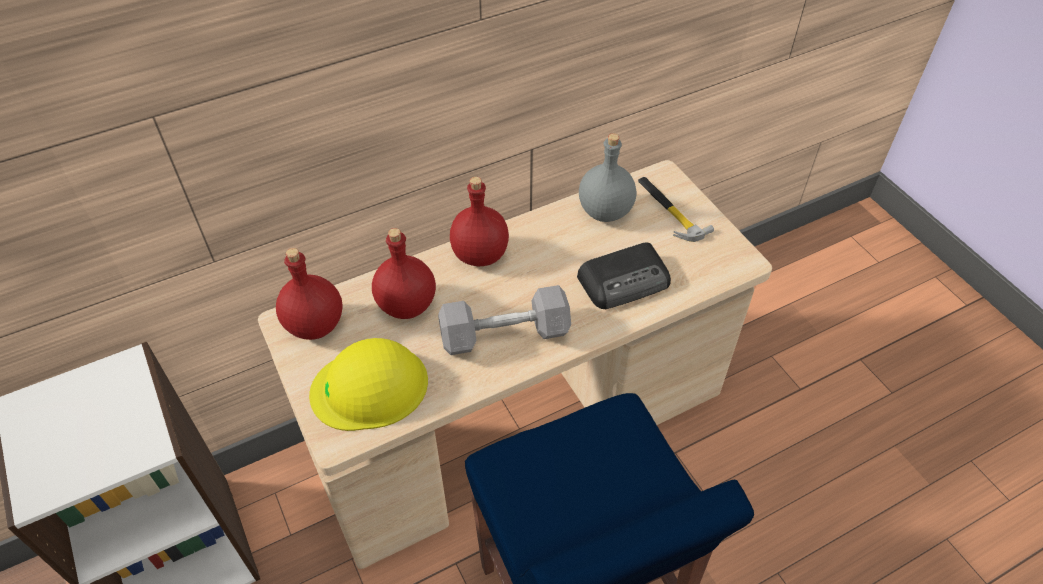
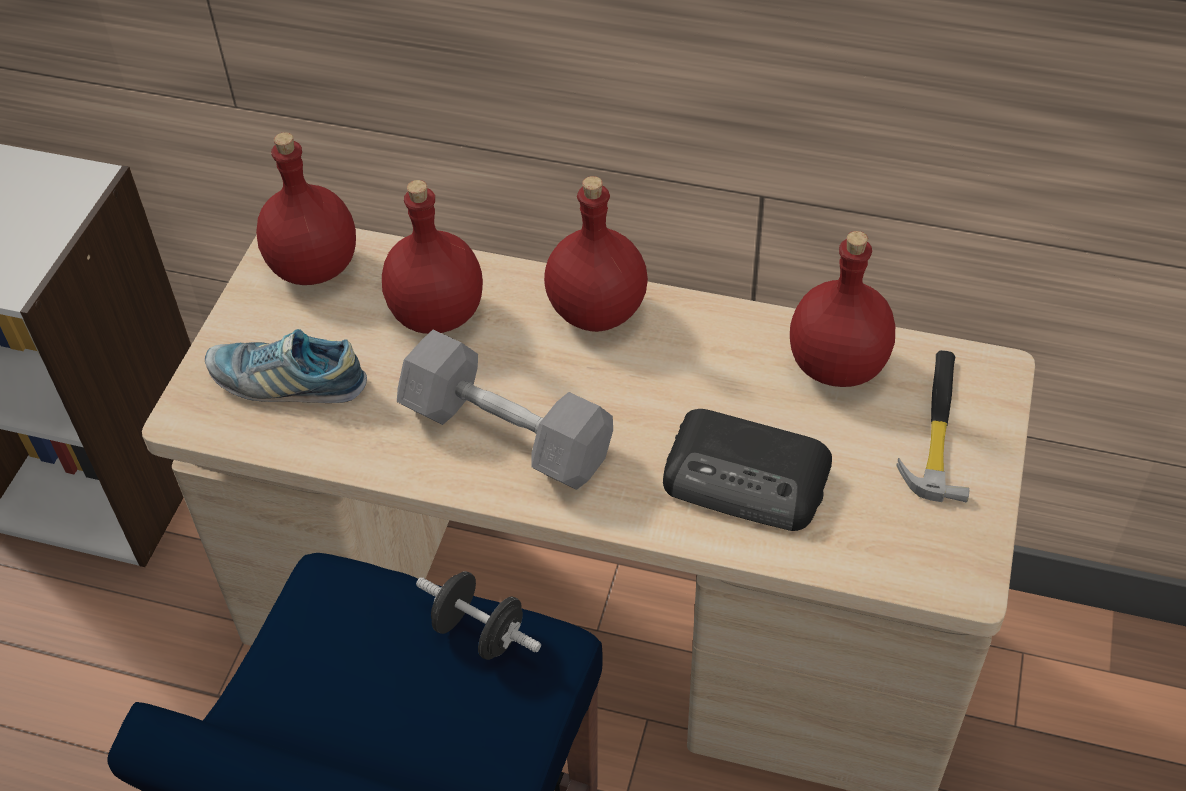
camera: 45 degrees right, 0 degrees up
(370, 387) = (288, 382): yellow hard hat -> shoe
(588, 428) = (479, 632): none -> black dumbbell
(605, 212) = (836, 366): grey bottle -> red bottle

